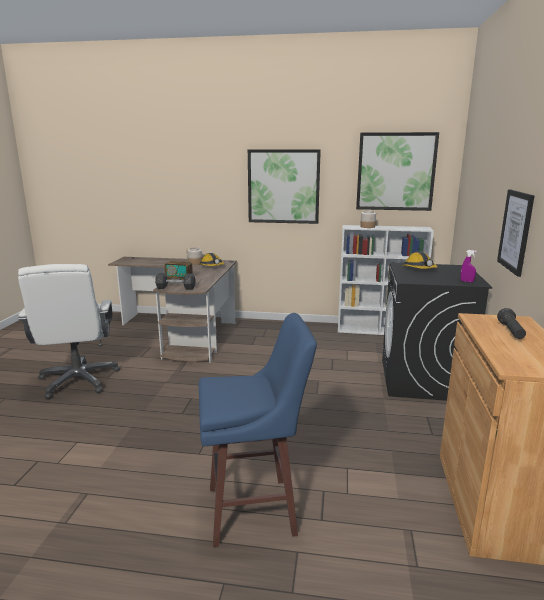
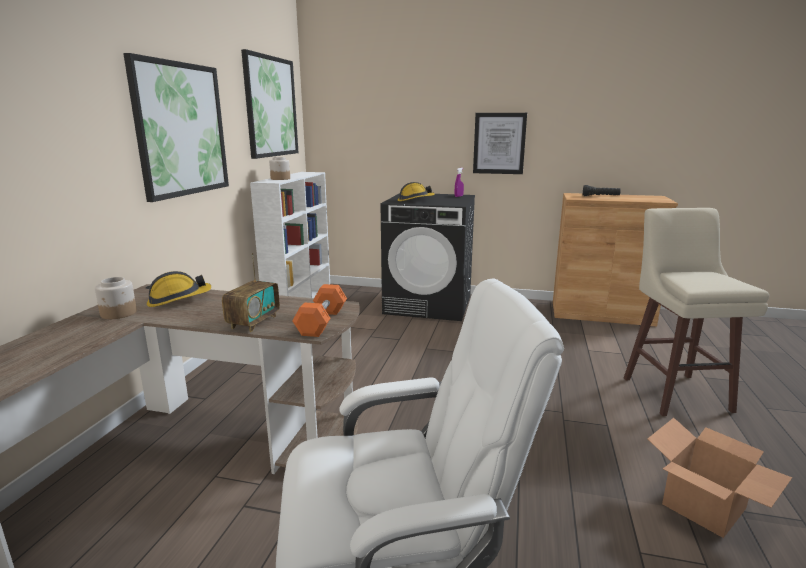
camera: 85 degrees left, 0 degrees up
(99, 477) = (703, 505): none -> cardboard box
(176, 288) = (322, 322): grey dumbbell -> orange dumbbell
(254, 511) = (675, 393): blue stool -> beige stool

